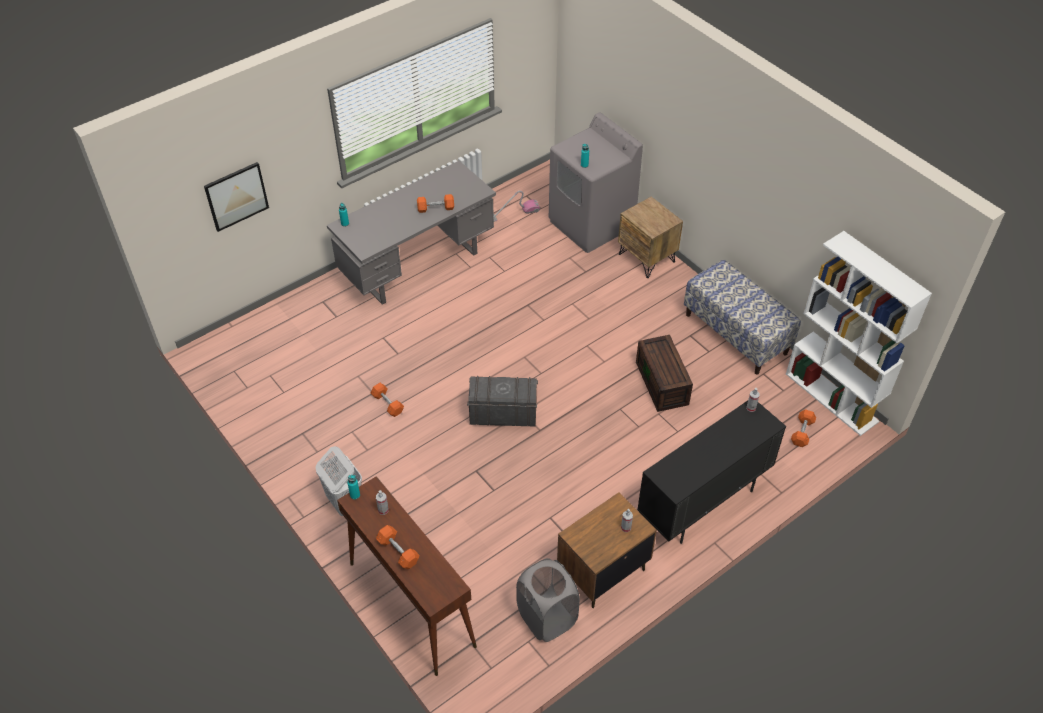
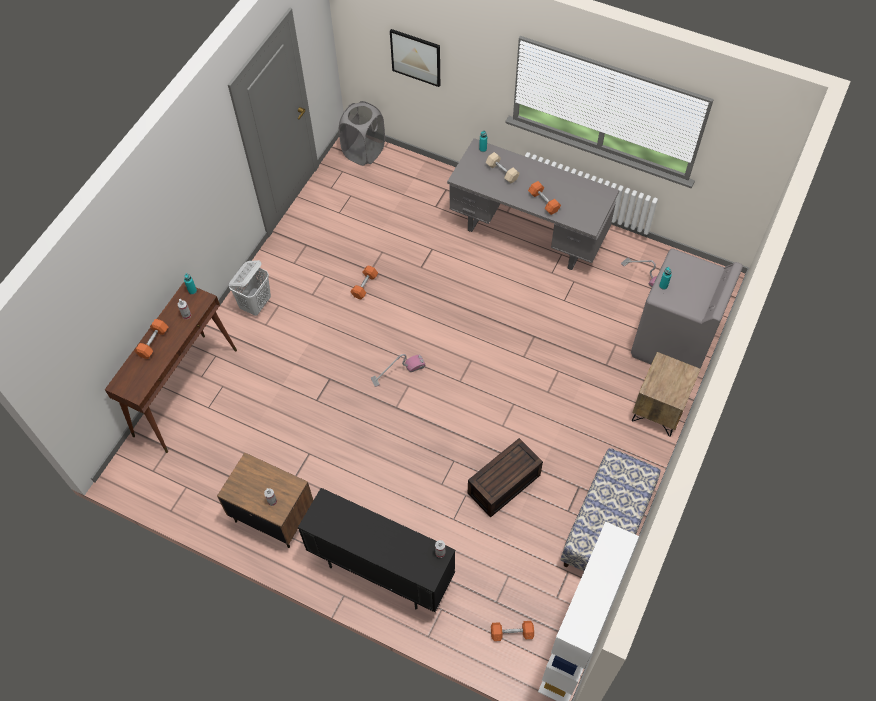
camera: 65 degrees right, 10 degrees up
(381, 221) = (502, 172): none -> beige dumbbell
(503, 414) = (398, 372): grey storage box -> vacuum cleaner
(547, 618) = (212, 491): grey laundry basket -> grey laundry basket (364, 152)

